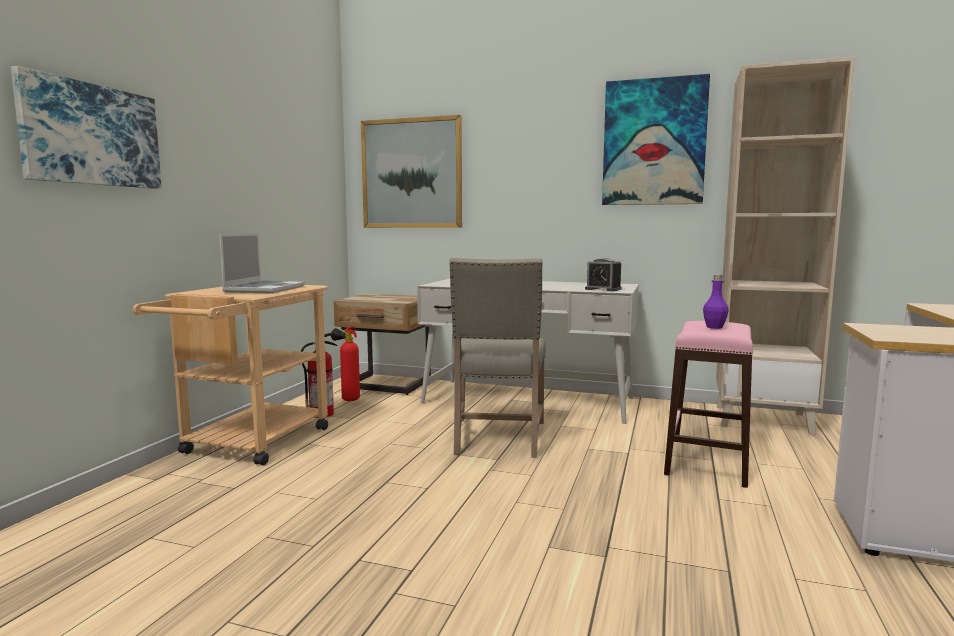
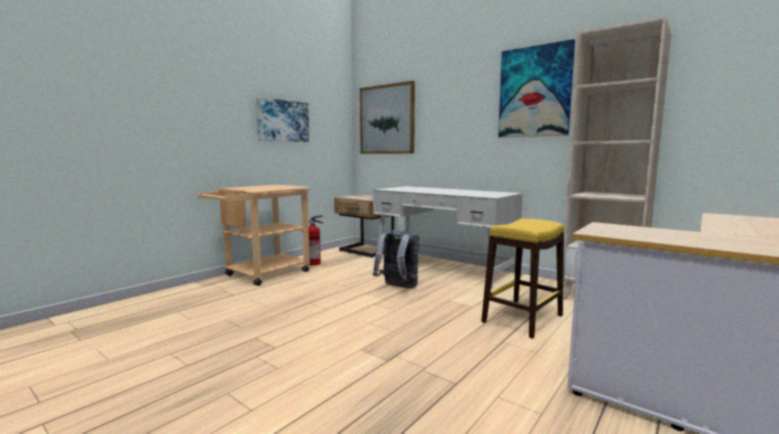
camera: 20 degrees right, 0 degrees up
(91, 135) = (179, 104): picture -> picture (282, 121)
(264, 289) = (271, 187): laptop -> none
(347, 399) = (335, 257): fire extinguisher -> none
(498, 438) = (398, 287): beige chair -> grey backpack
(603, 289) = (483, 195): alarm clock -> none
(706, 461) = (522, 318): pink stool -> yellow stool
(714, 327) = (529, 223): purple bottle -> none

